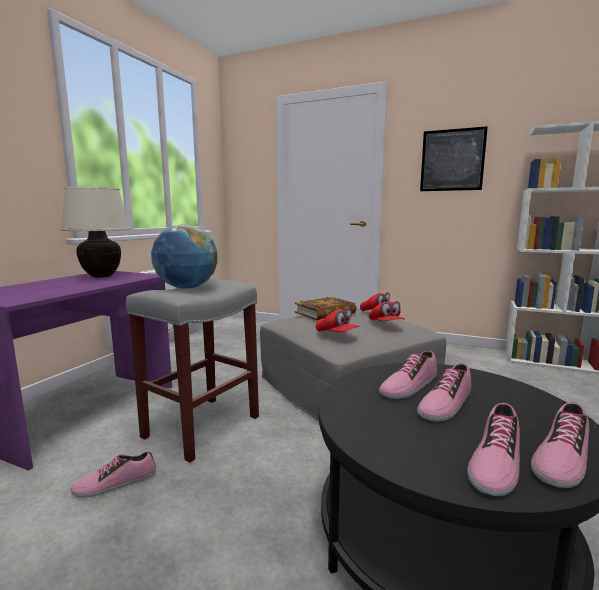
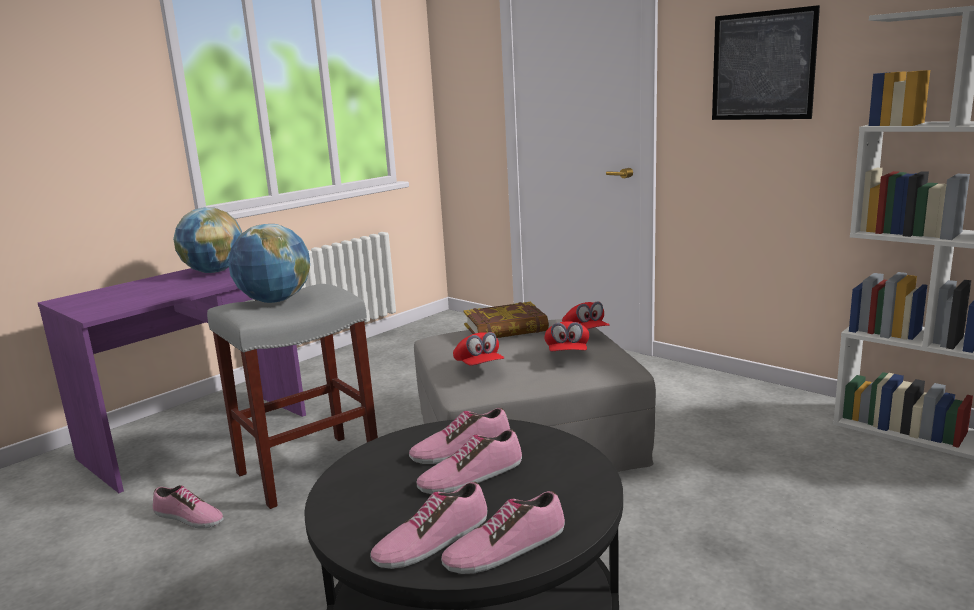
camera: 20 degrees right, 5 degrees up
(101, 276) = (214, 272): beige table lamp -> globe
(115, 482) = (188, 518): shoe -> shoe turned 150 degrees counterclockwise

